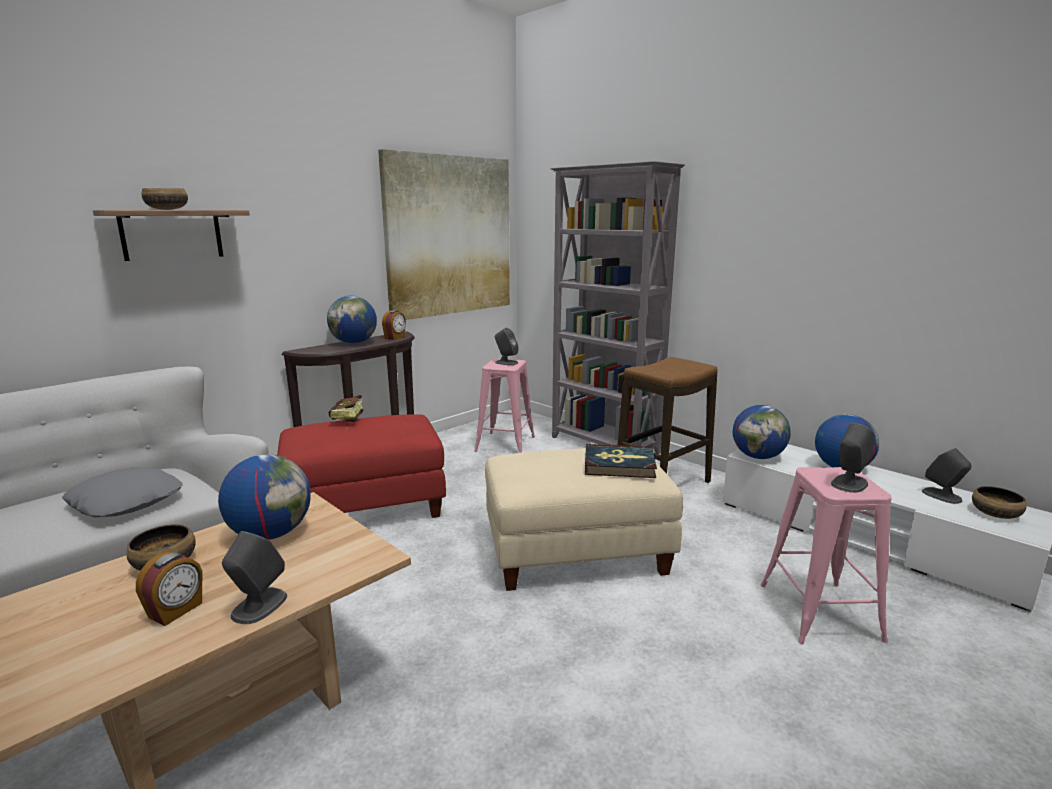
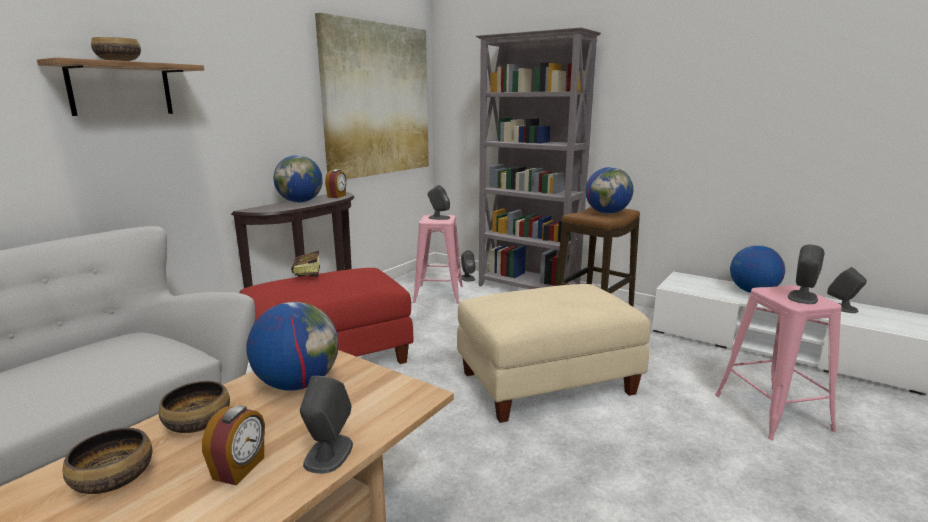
camera: 10 degrees left, 0 degrees up
(127, 501) = (107, 367): grey pillow -> none
(544, 428) = (467, 278): none -> grey speaker
(619, 464) = (587, 298): book -> none
(758, 457) = (682, 287): globe -> globe (607, 213)
(995, 514) = (888, 318): bowl -> bowl (112, 480)

